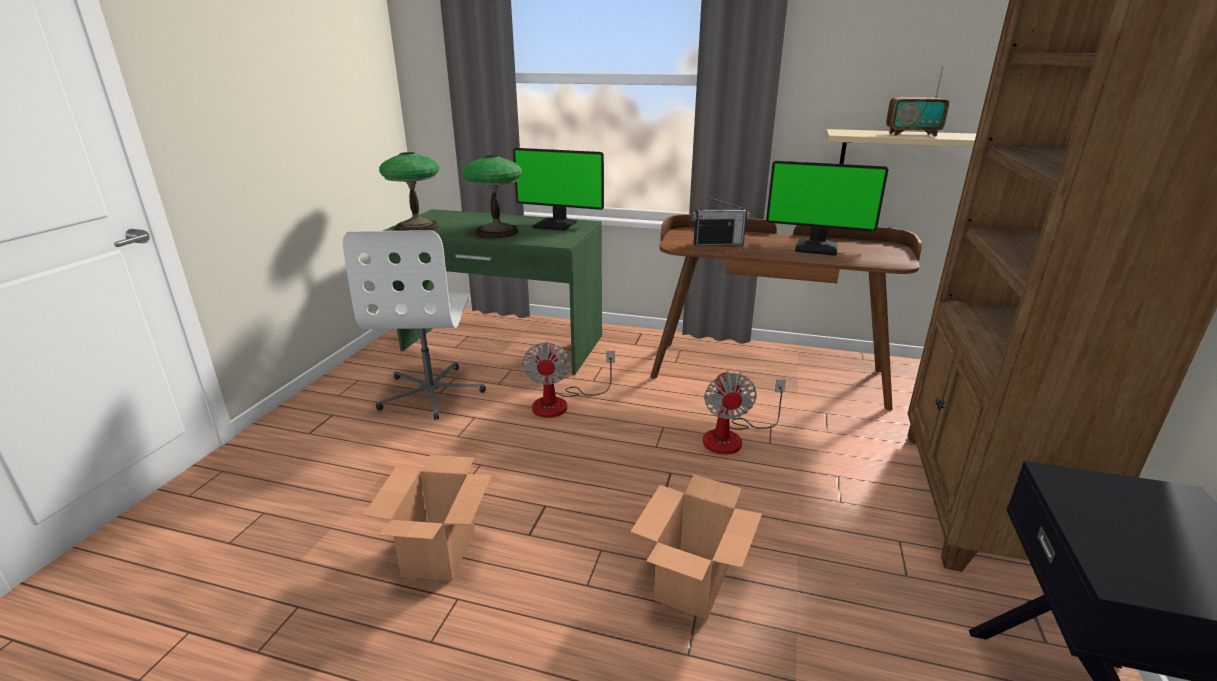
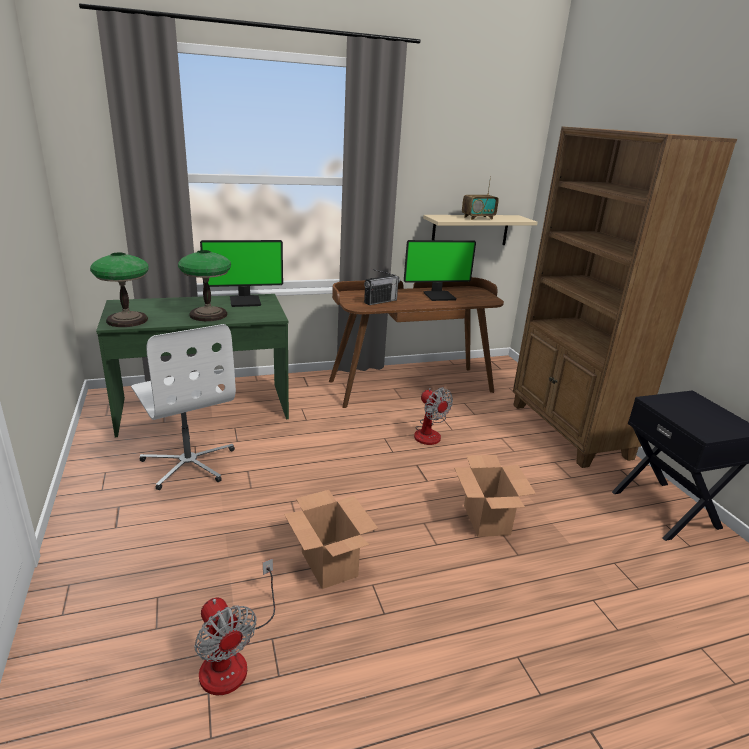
camera: 35 degrees left, 0 degrees up
(561, 403) = (301, 442): fan -> fan (233, 657)

